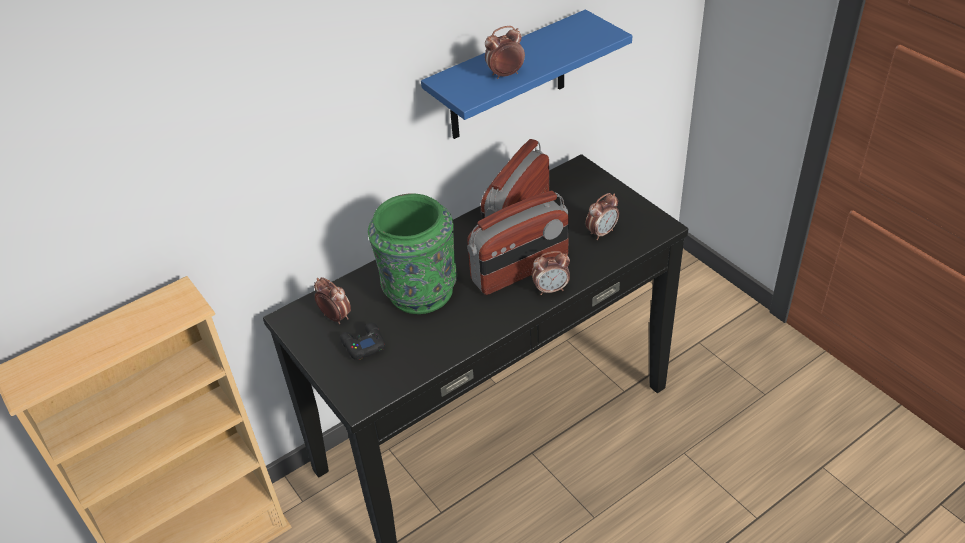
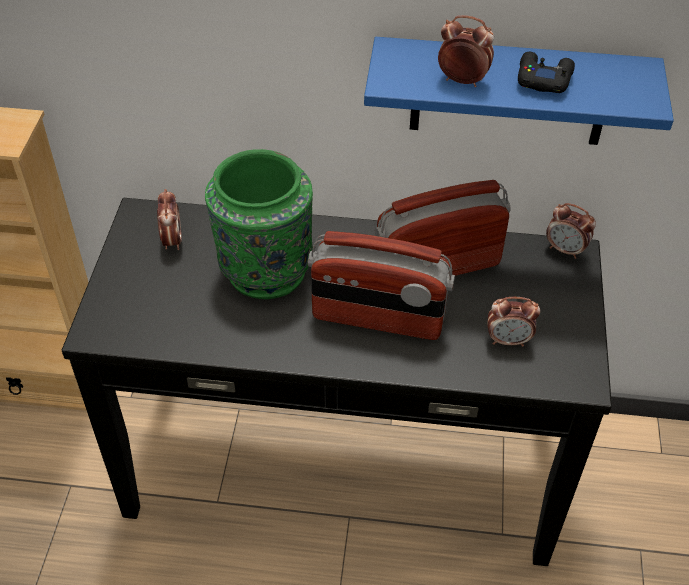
camera: 40 degrees right, 5 degrees up
(363, 344) = (160, 283): black game controller -> black game controller (543, 78)
(551, 289) = (381, 360): alarm clock -> alarm clock (565, 250)

